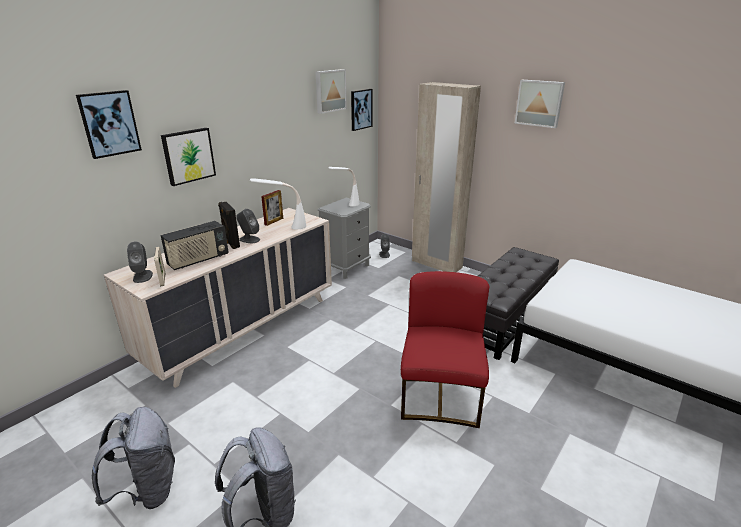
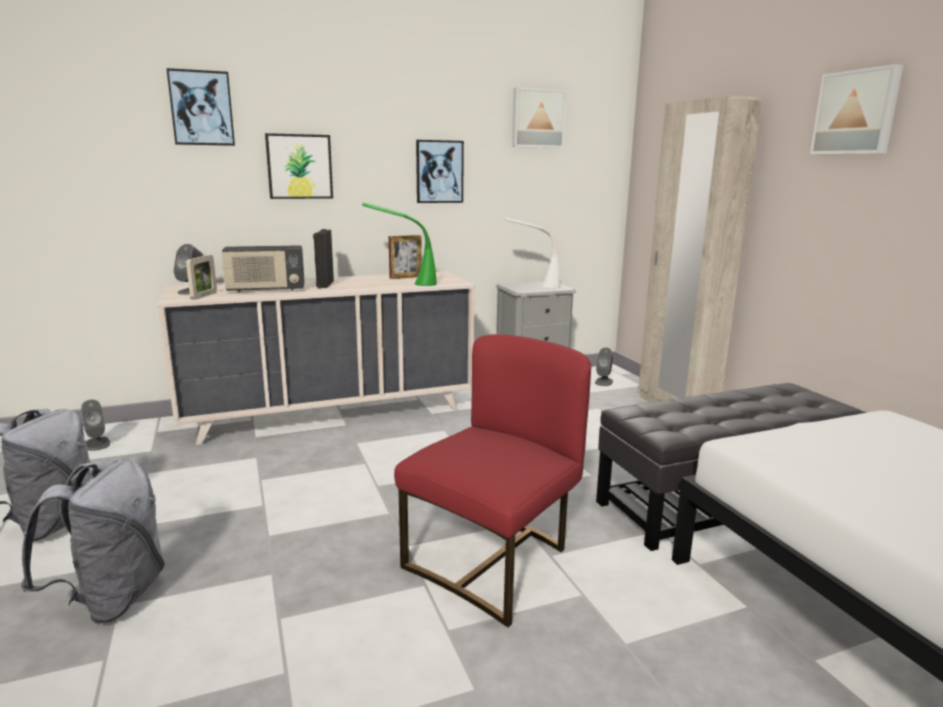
camera: 30 degrees right, 10 degrees down
(249, 239) = (349, 285): grey speaker -> grey speaker (97, 444)
(281, 230) = (400, 283): white table lamp -> green table lamp
(361, 109) = (594, 155): picture -> picture (439, 171)

